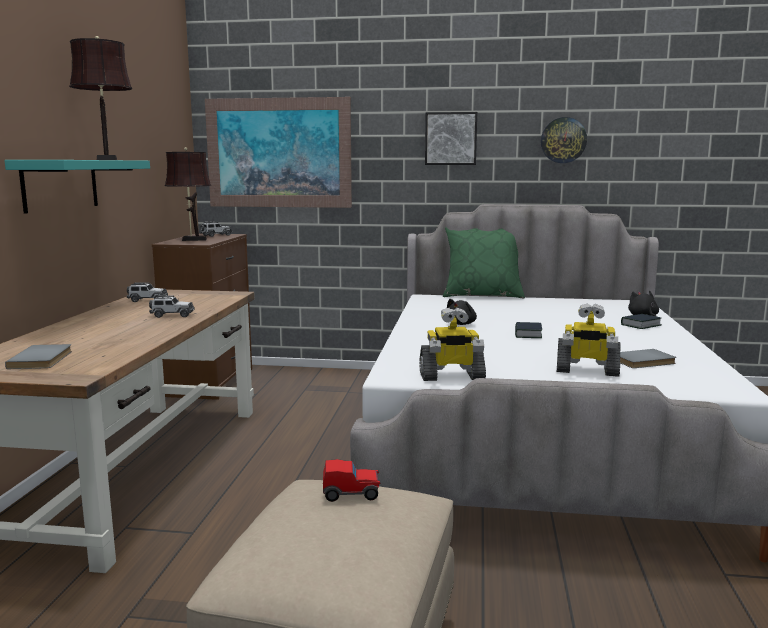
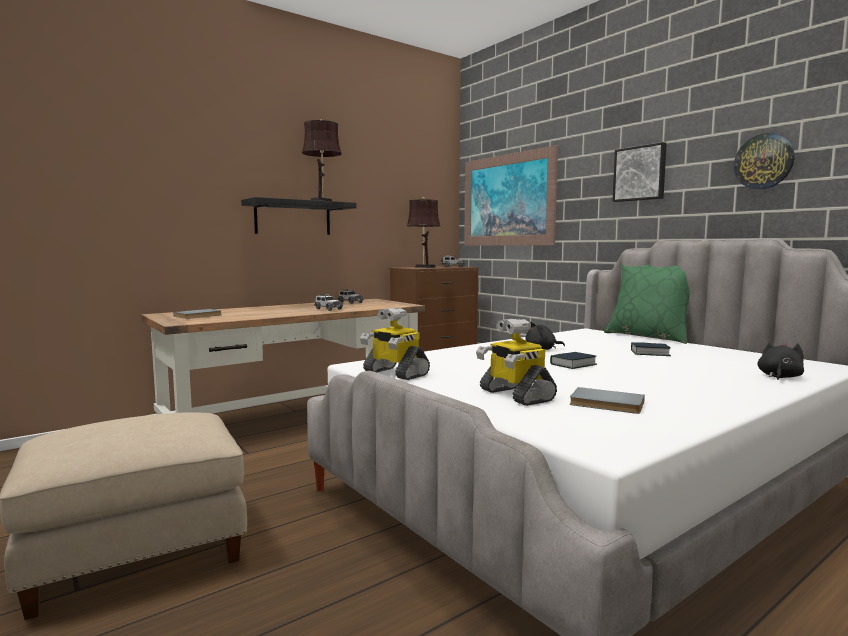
camera: 45 degrees right, 5 degrees down
(60, 185) = (293, 218): turquoise shelf -> black shelf
(351, 494) = (174, 420): toy car -> none
(640, 325) = (741, 381): book -> book (650, 353)

